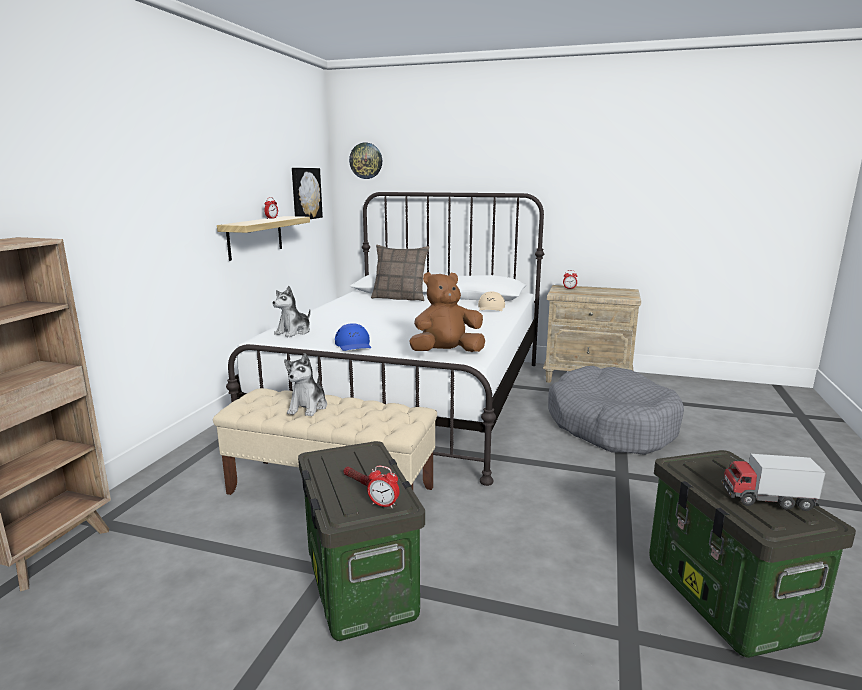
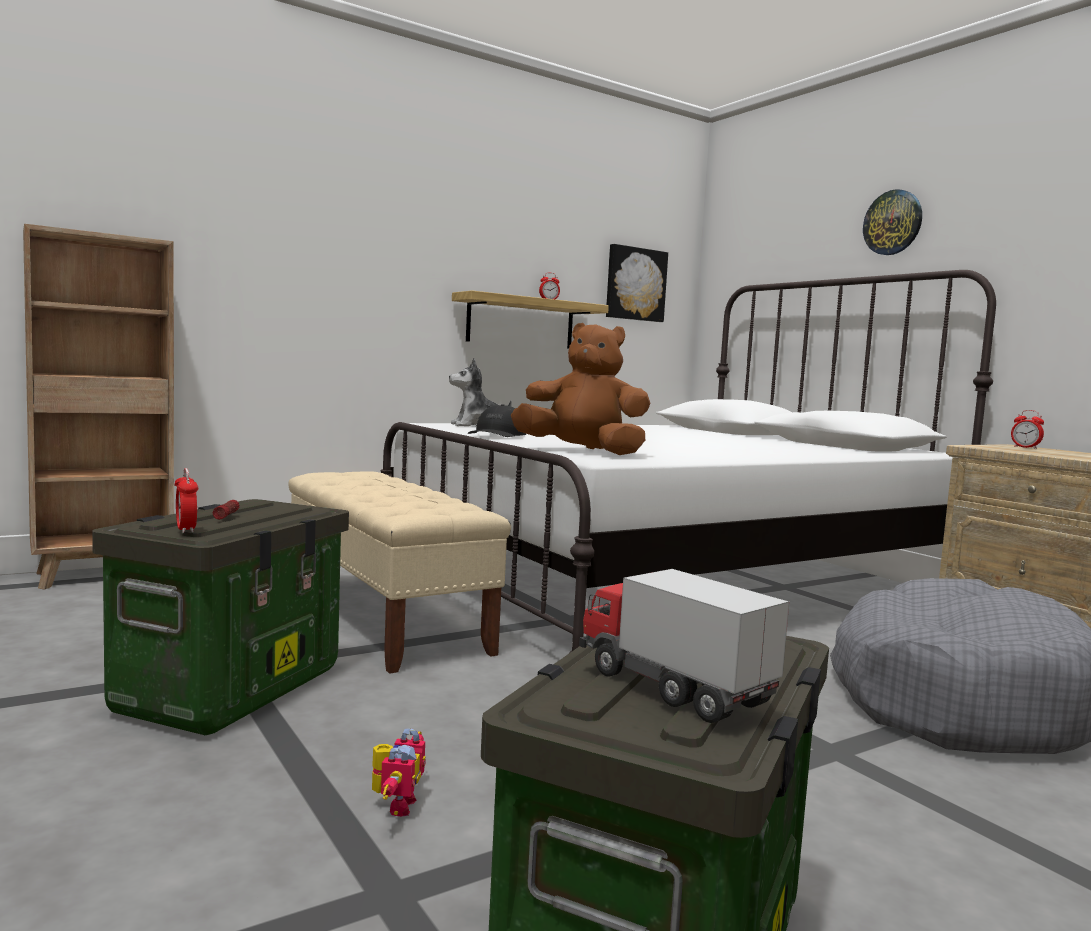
camera: 40 degrees right, 10 degrees down
(308, 407) = (375, 487): plush toy -> none
(353, 345) = (497, 434): blue cap -> black cap
(366, 160) = (741, 242): wall clock -> wall clock (893, 222)
(400, 298) = (709, 432): pillow -> none
(491, 308) = (816, 449): beige cap -> none
(555, 596) = (394, 805): none -> toy robot

